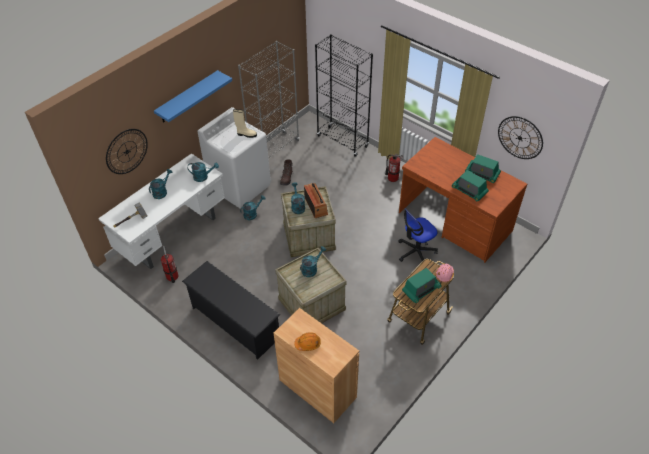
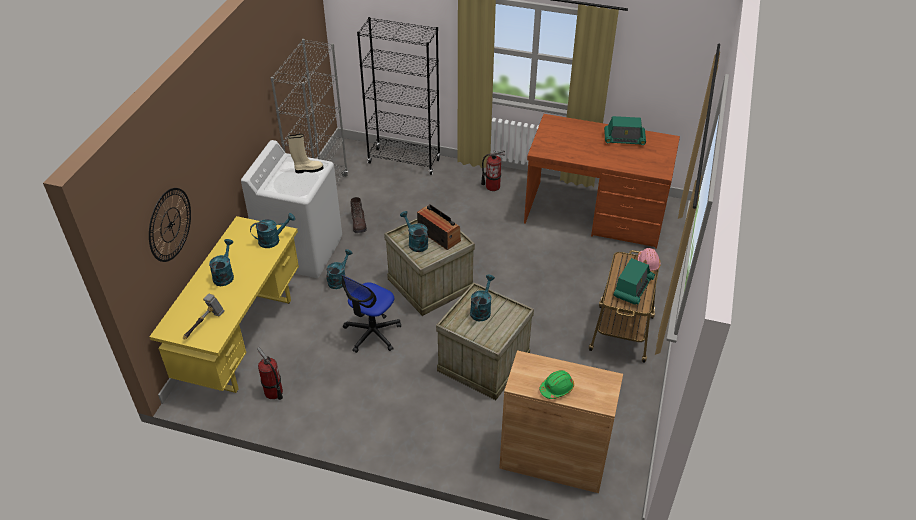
camera: 25 degrees left, 5 degrees down
(173, 234) = (242, 338): white desk -> yellow desk
(188, 97) = (225, 132): blue shelf -> none
(235, 323) = (397, 420): black shoe rack -> none
(308, 344) = (556, 388): orange hard hat -> green hard hat
(416, 252) = (572, 261): office chair -> office chair (372, 333)
(469, 190) = (622, 160): radio -> none
(520, 137) = (658, 81): wall clock -> none

